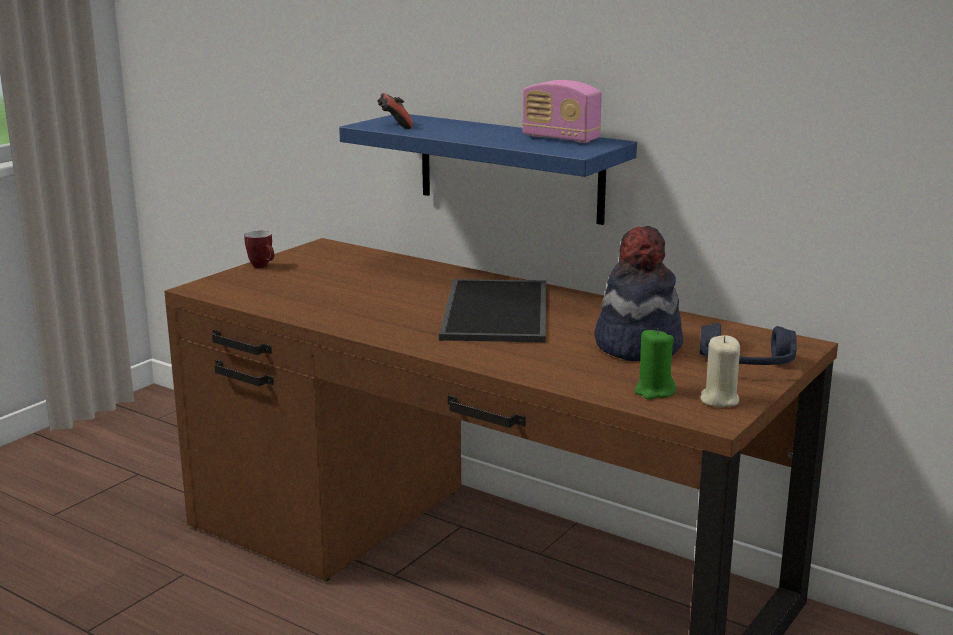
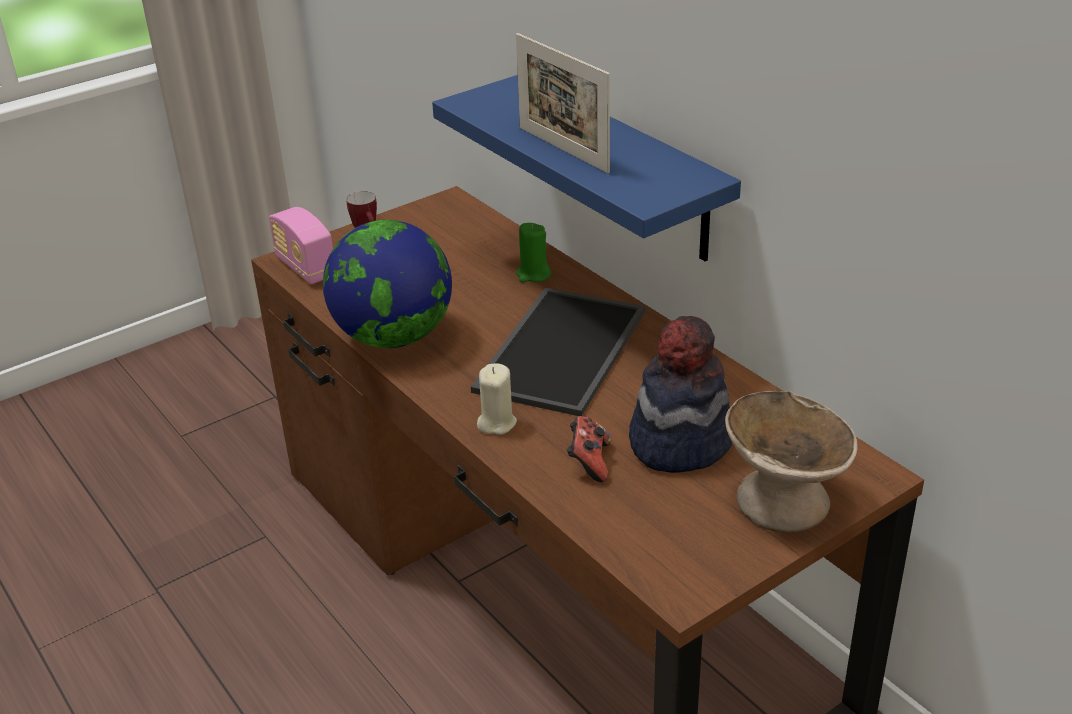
camera: 20 degrees right, 15 degrees up
(341, 318) = (394, 337): none -> globe
(394, 125) = (491, 107): game controller -> game controller (589, 462)
(480, 137) = (563, 149): none -> picture frame
(560, 138) = (653, 163): radio -> radio (305, 268)
(654, 392) = (645, 529): green candle -> green candle (533, 275)
(719, 400) = (709, 559): beige candle -> beige candle (496, 423)
(746, 365) = (782, 502): blue headphones -> beige bowl

